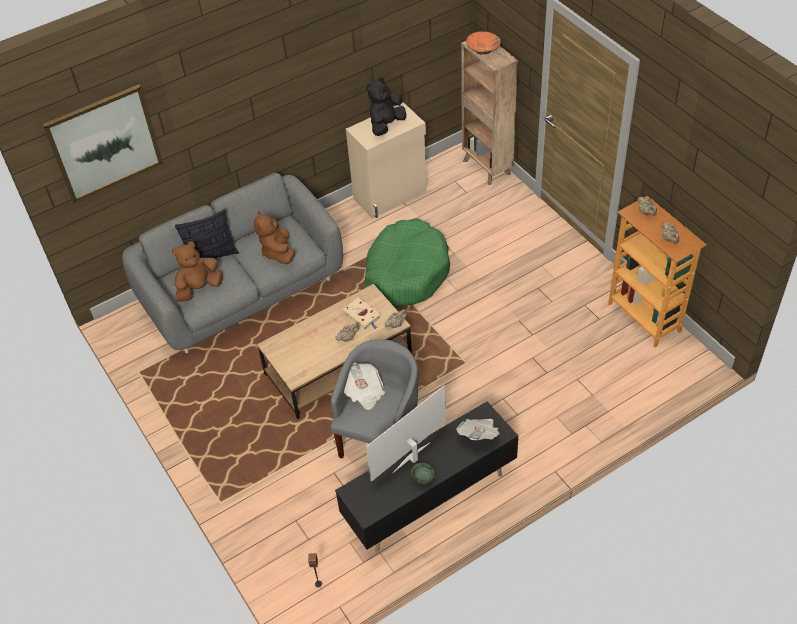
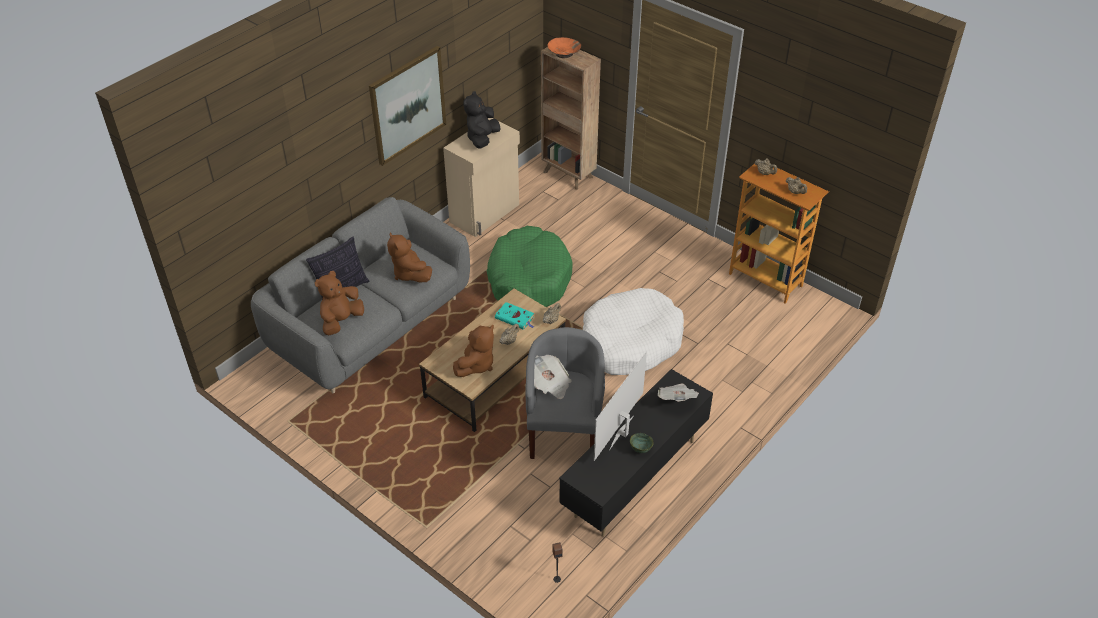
camera: 20 degrees left, 5 degrees down
(104, 143) = (234, 178): picture -> picture (407, 105)
(308, 356) = (476, 364): none -> brown plush toy
(363, 315) = (515, 318): beige book -> turquoise book
(479, 358) = (630, 342): none -> white dog bed

